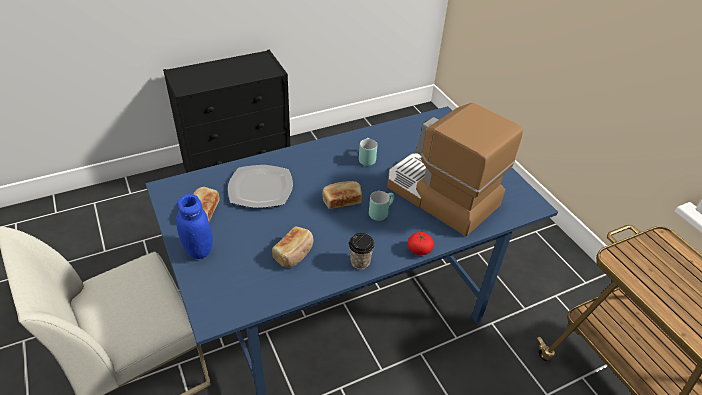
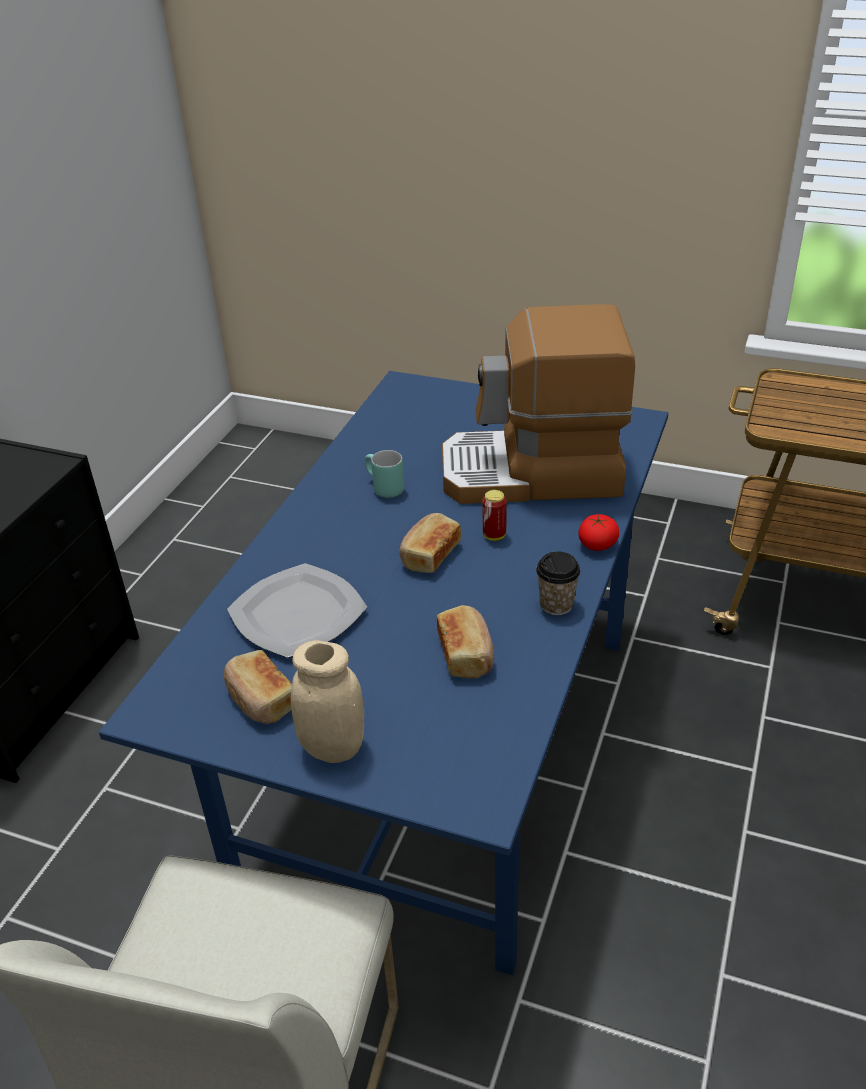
camera: 40 degrees left, 5 degrees down
(198, 250) = (333, 747): blue jar -> beige jar
(380, 212) = (494, 536): turquoise mug -> can

